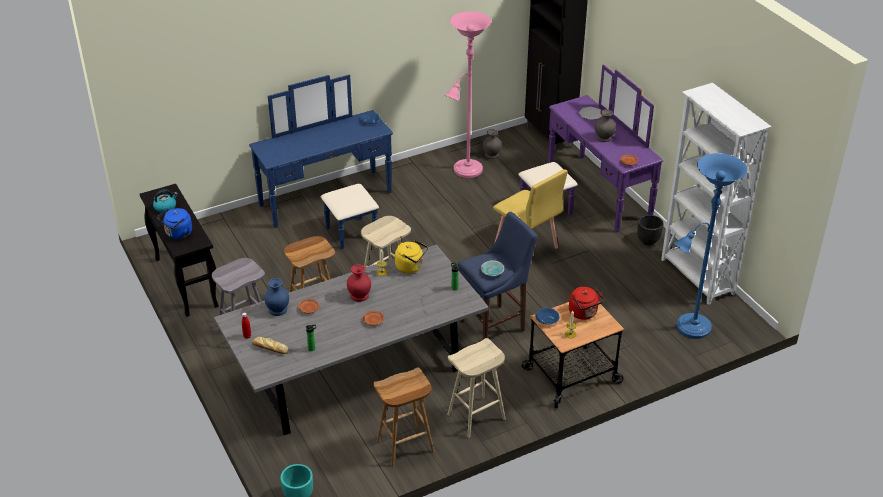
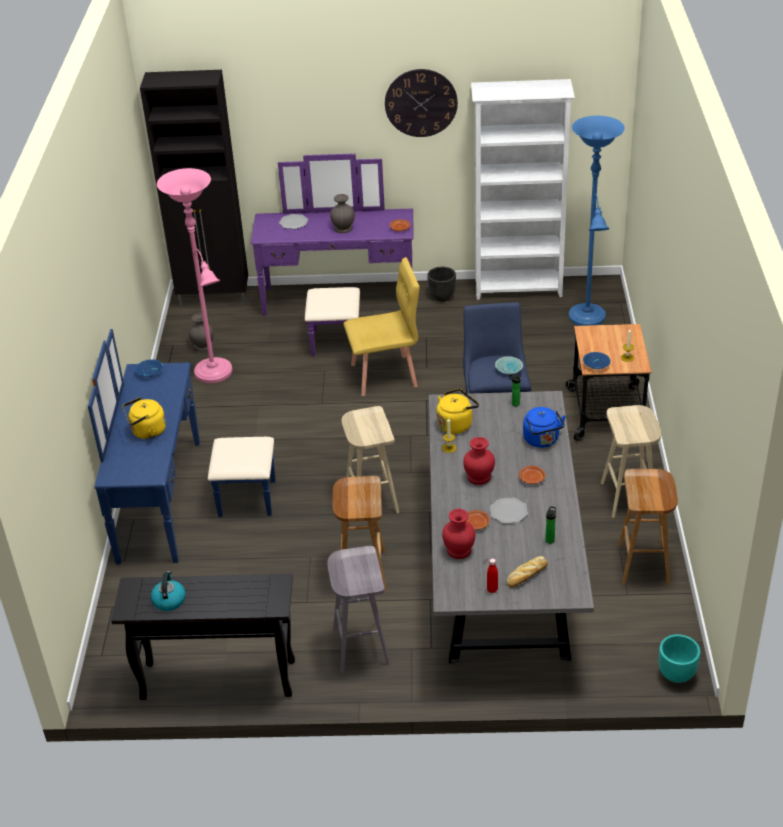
camera: 60 degrees left, 0 degrees up
(177, 234) = (240, 601): blue kettle -> blue kettle (542, 440)
(278, 309) = (458, 549): blue vase -> red vase
(310, 142) = (146, 432): none -> yellow kettle
(330, 320) = (508, 511): none -> plate
(584, 313) = (602, 339): red kettle -> none
(684, 77) = (421, 103): none -> wall clock

